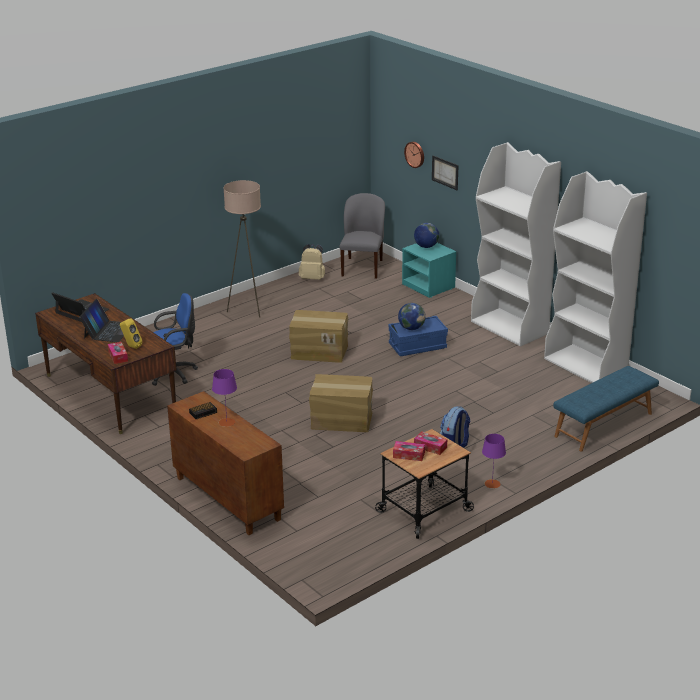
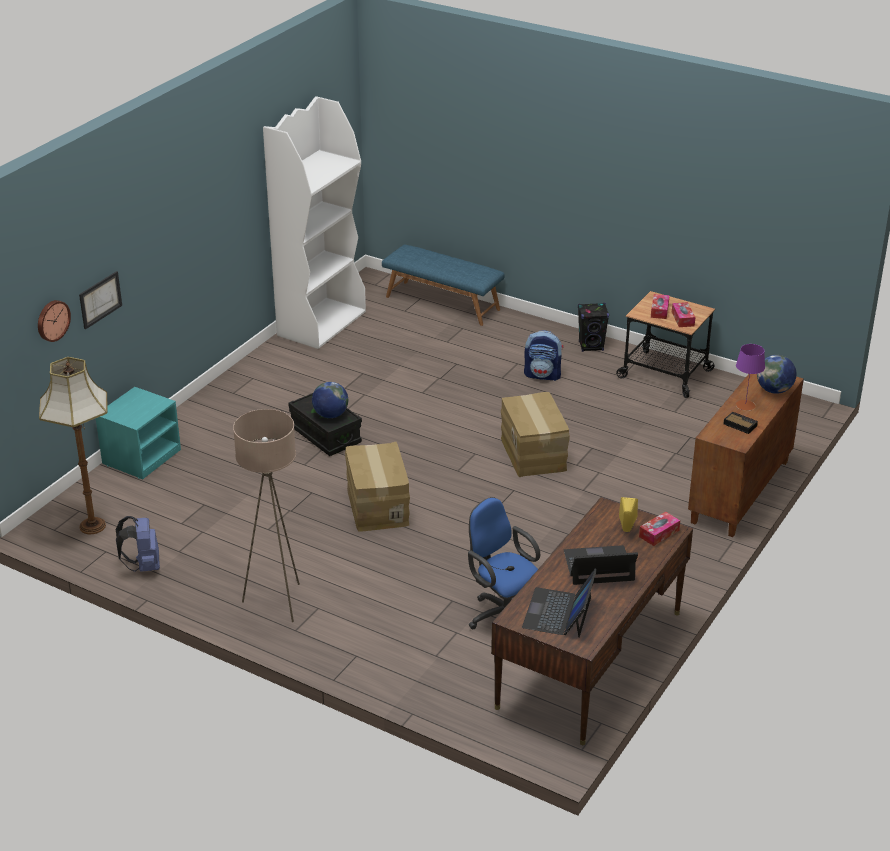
camera: 110 degrees left, 5 degrees up
(312, 278) = (143, 566): beige backpack -> blue backpack
(362, 268) = (91, 526): grey chair -> floor lamp
(417, 346) = (325, 435): blue storage box -> black storage box
(426, 246) = (125, 411): globe -> globe (774, 390)
(492, 484) = (591, 346): purple table lamp -> black speaker
(510, 328) = (247, 379): white bookcase -> none

